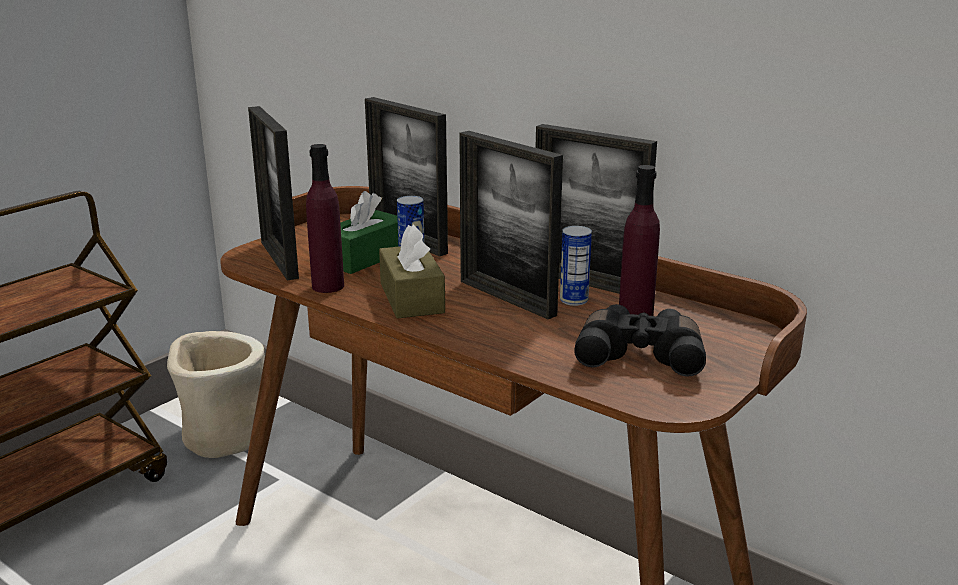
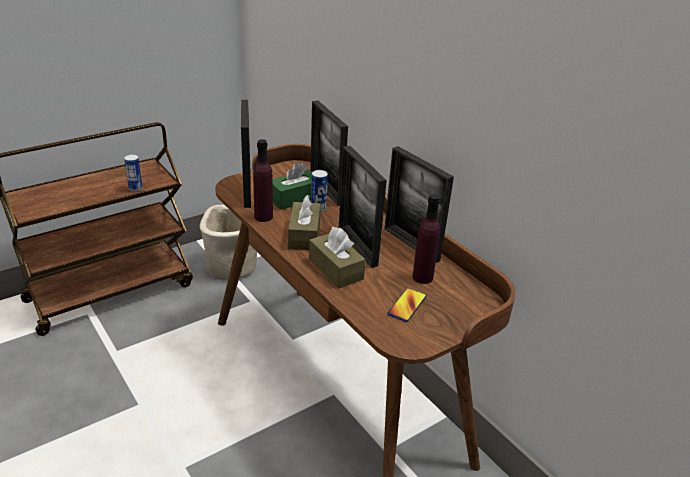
camera: 15 degrees right, 10 degrees up
(493, 330) = (335, 269): none -> brown tissue box
(574, 300) = (395, 256): can -> can (135, 188)
(640, 355) = (407, 305): black binoculars -> phone

